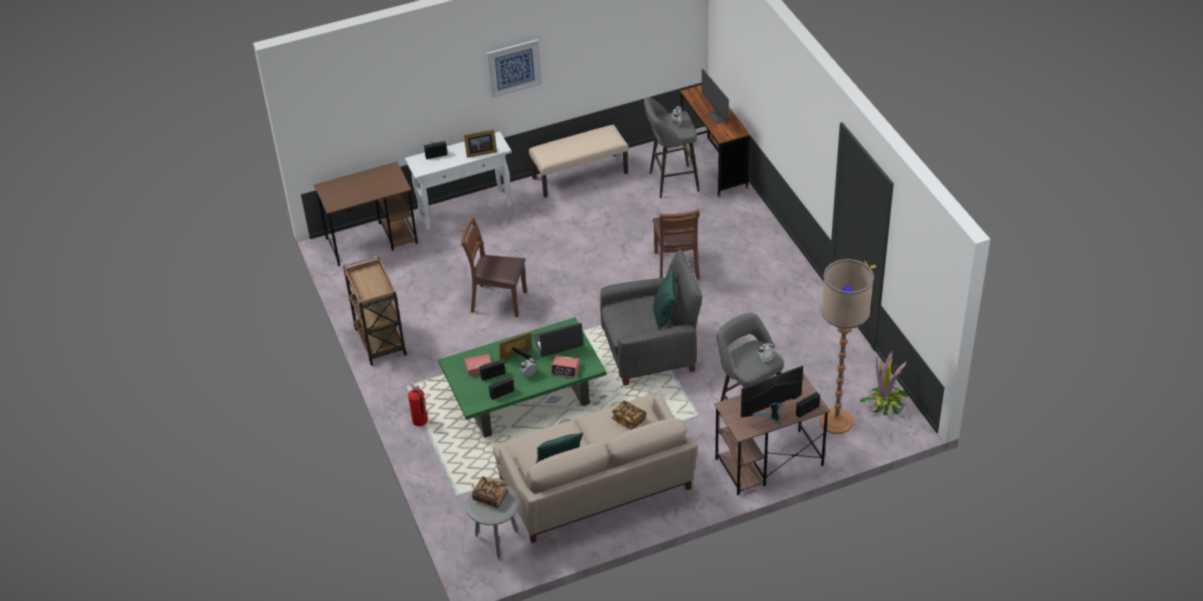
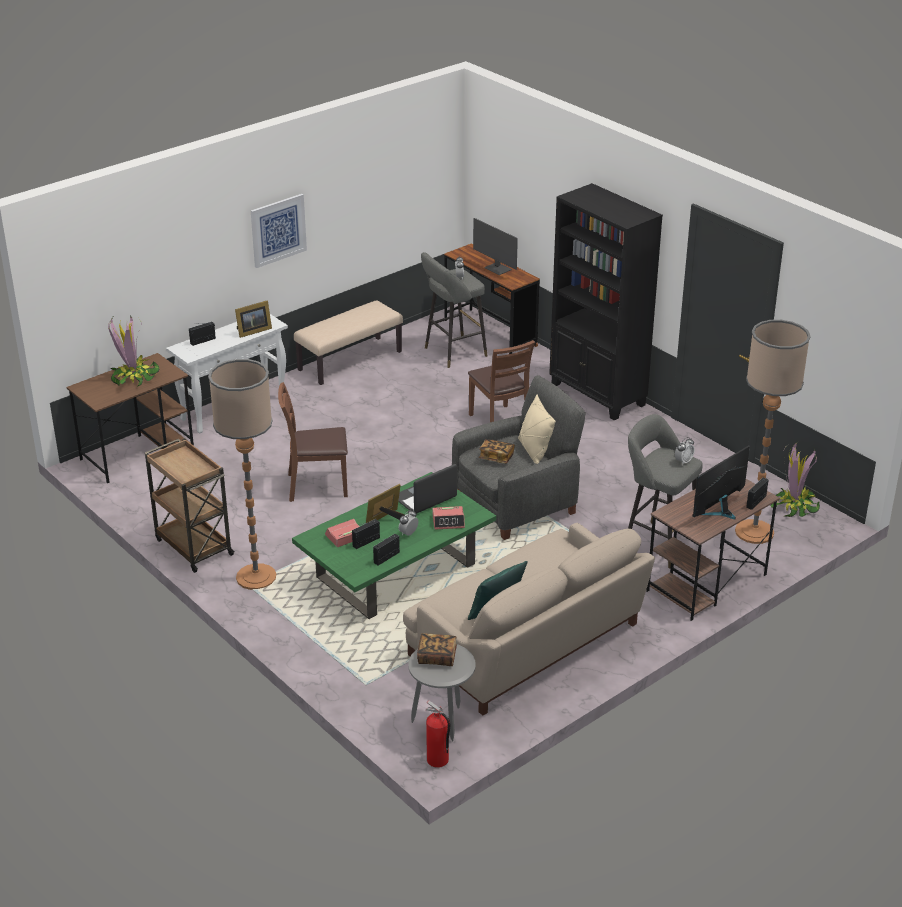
camera: 20 degrees left, 10 degrees down
(368, 184) = (134, 377): none -> potted plant
(415, 380) = (256, 577): none -> floor lamp
(420, 421) = (281, 617): fire extinguisher -> fire extinguisher (437, 760)
(629, 419) = (551, 554): book -> book (496, 457)
(664, 315) = (534, 451): green pillow -> beige pillow
(775, 252) = (597, 395): none -> black bookcase

